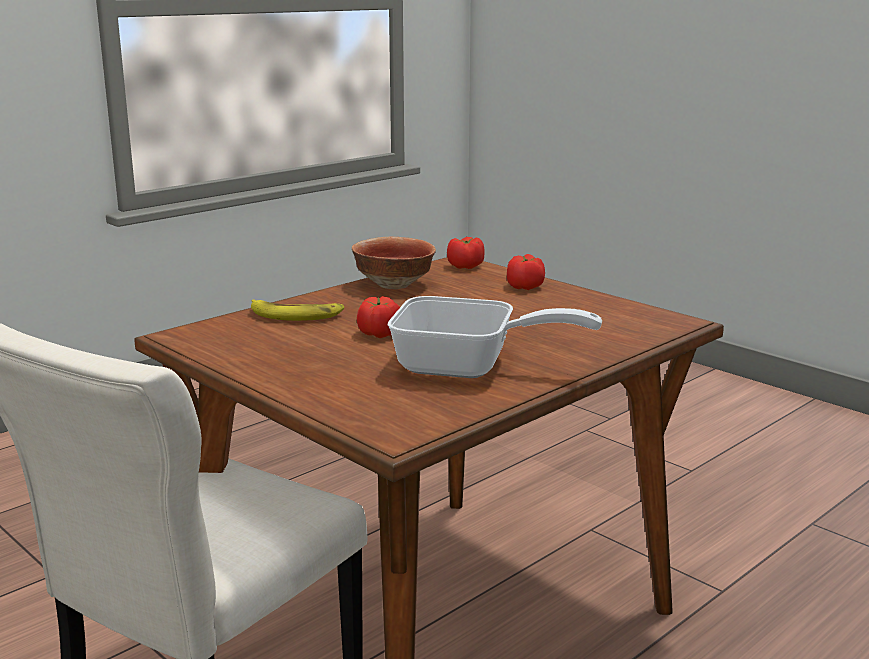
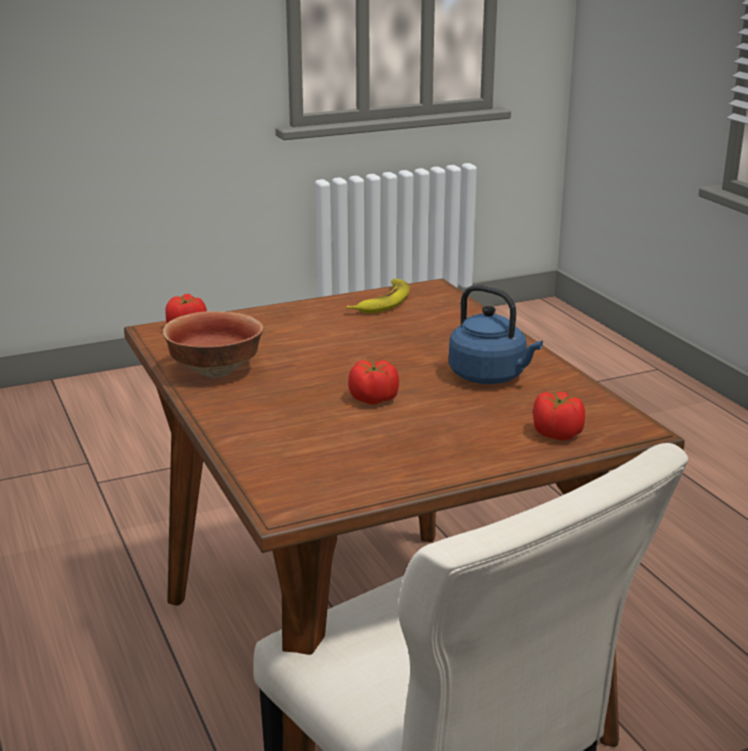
camera: 70 degrees left, 5 degrees up
(296, 315) = (274, 431): banana -> banana (383, 302)
(469, 367) = (490, 376): frying pan -> blue kettle
(525, 287) = (285, 318): tomato -> tomato (556, 433)

